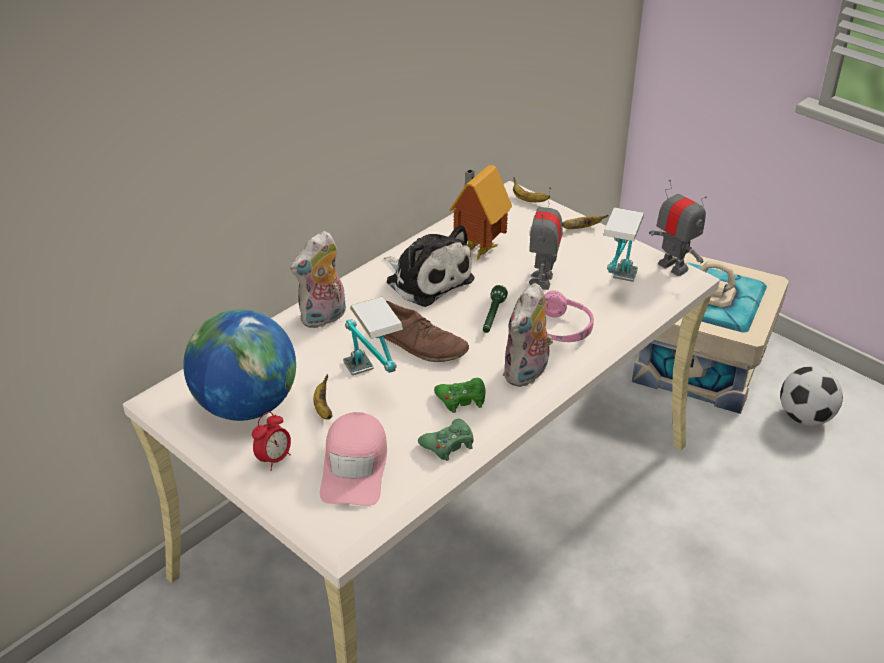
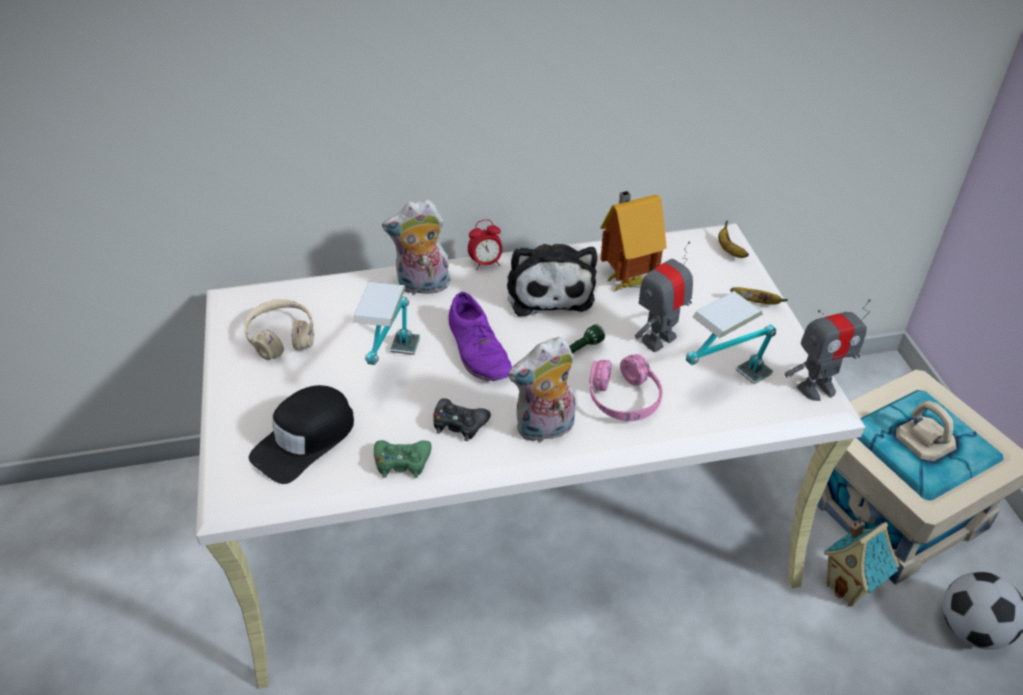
camera: 35 degrees right, 5 degrees up
(246, 406) = (282, 337): globe -> beige headphones
(274, 459) = (253, 397): alarm clock -> alarm clock (486, 263)
(323, 408) = (336, 371): banana -> none
(355, 467) = (305, 440): pink cap -> black cap
(420, 343) = (478, 350): brown shoe -> purple shoe
(462, 399) = (459, 424): green game controller -> black game controller
(673, 267) = (816, 388): toy robot -> toy robot turned 75 degrees clockwise
(715, 430) = (849, 587): none -> toy house

